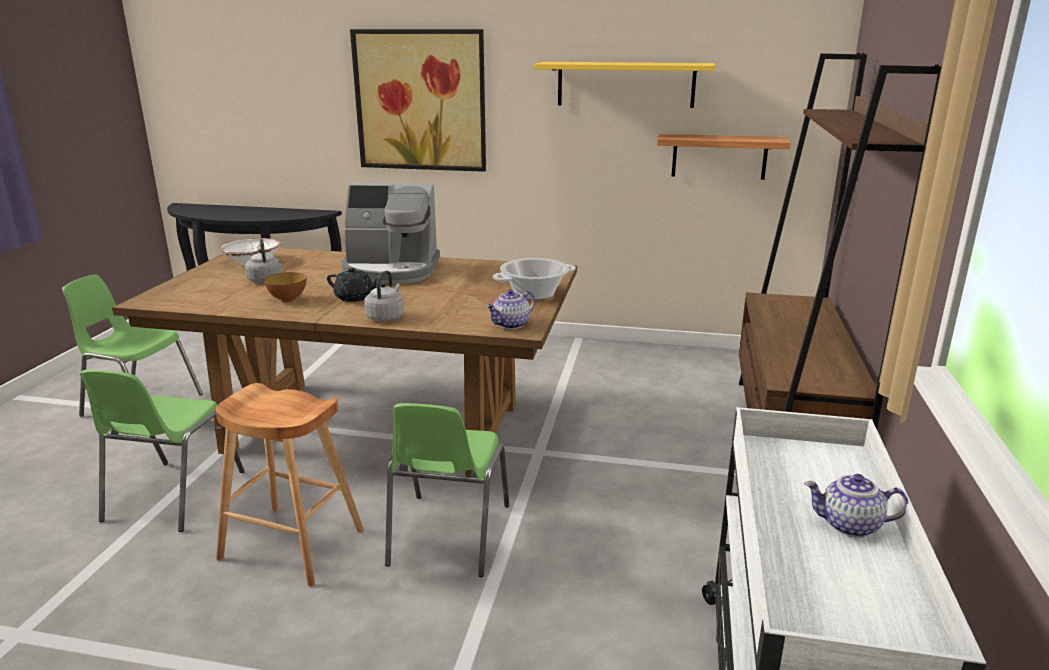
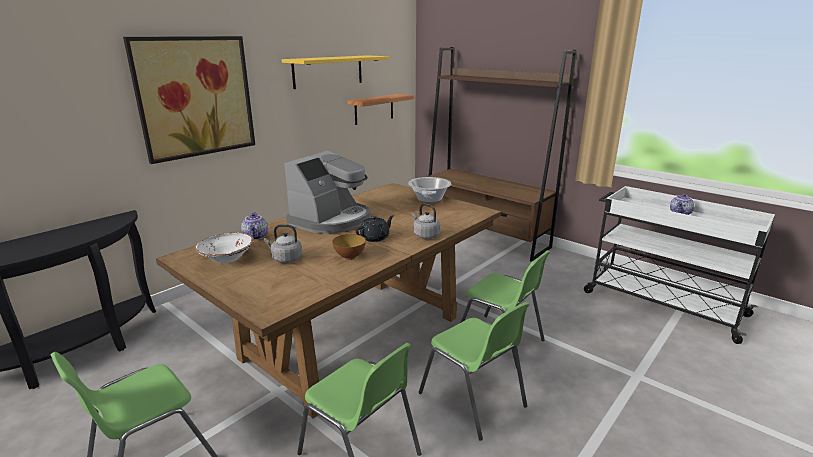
camera: 60 degrees left, 0 degrees up
(292, 545) = (473, 400): brown stool -> green chair
(511, 325) = (473, 212): teapot -> teapot (256, 236)

